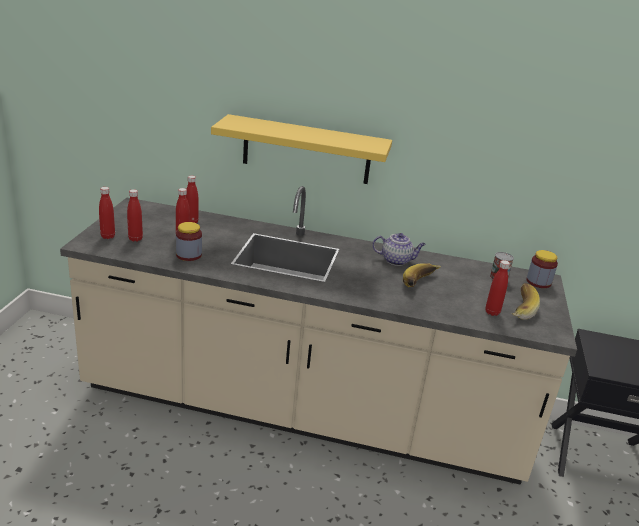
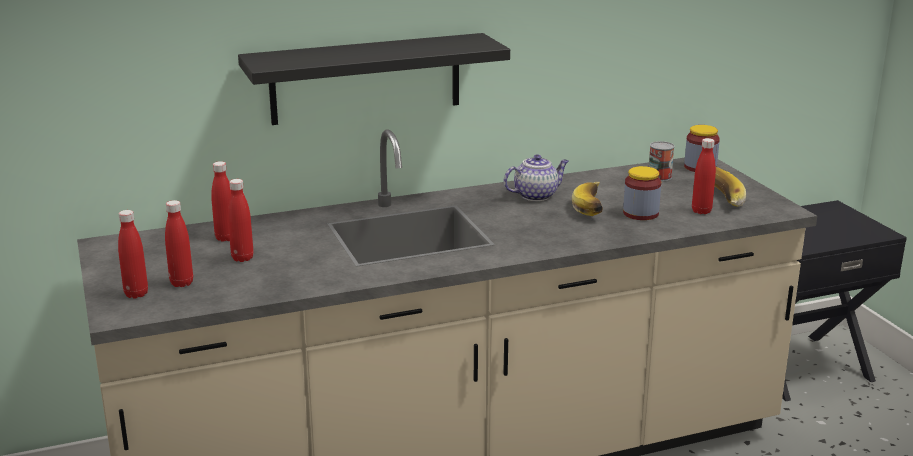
camera: 30 degrees left, 5 degrees down
(189, 255) = (287, 275): jar -> jar (640, 213)
(306, 150) = (366, 79): yellow shelf -> black shelf

